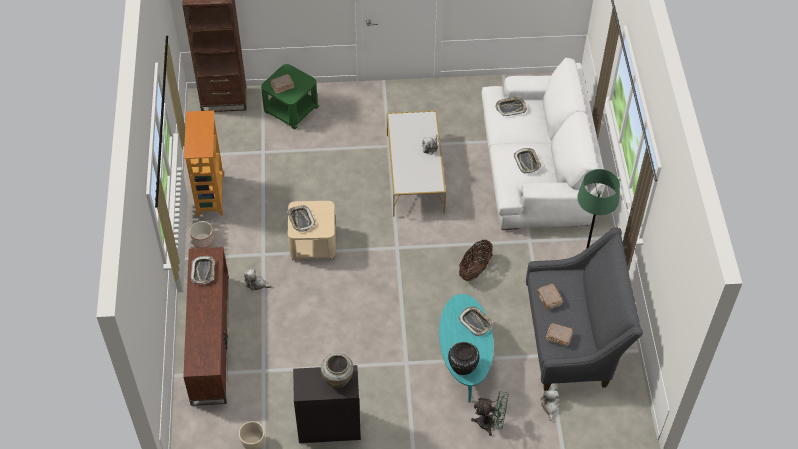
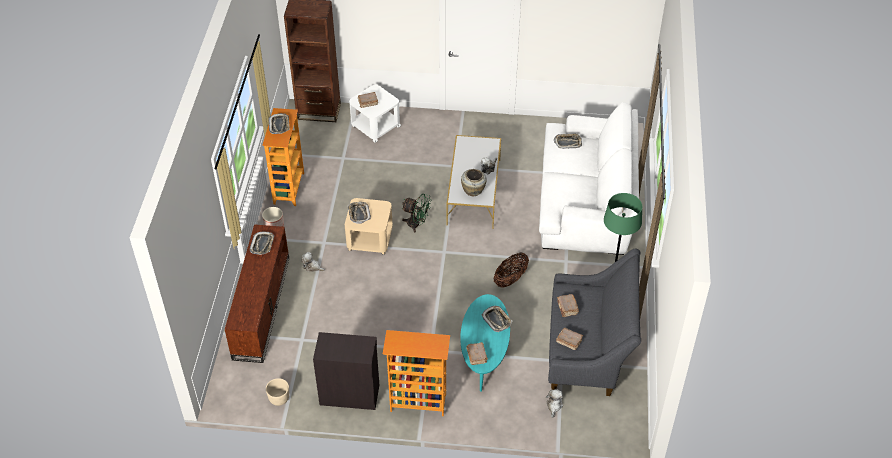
camera: 10 degrees right, 5 degrees down
(291, 109) = (375, 126): green side table -> white side table
(338, 379) = (356, 346): beige vase -> beige vase (473, 191)
(405, 425) = (418, 403): none -> bookcase
(463, 366) = (477, 356): black vase -> brown book
(490, 424) = (496, 413): green fan -> green fan (416, 224)
(527, 162) = (573, 189): tray -> tray (279, 125)

